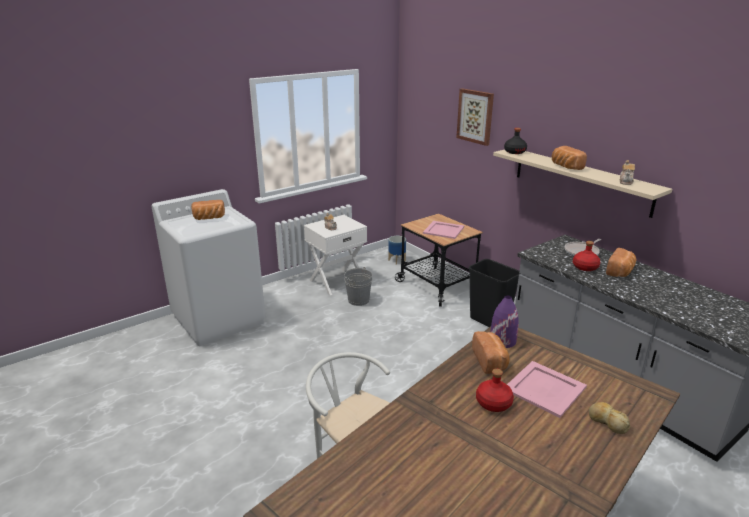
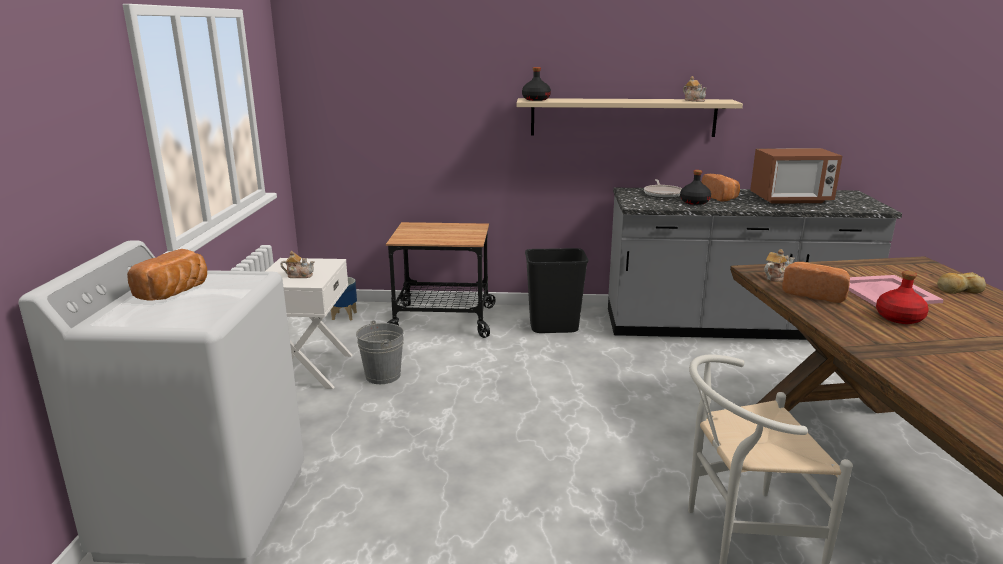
camera: 50 degrees left, 5 degrees down
(444, 230) = (448, 233): pink tray -> none
(475, 116) = (448, 67): picture -> none
(502, 340) = (776, 277): purple vase -> teapot
(565, 167) = (618, 100): bread -> none
(585, 267) = (694, 202): red bottle -> black bottle
(677, 297) = (790, 199): none -> microwave

